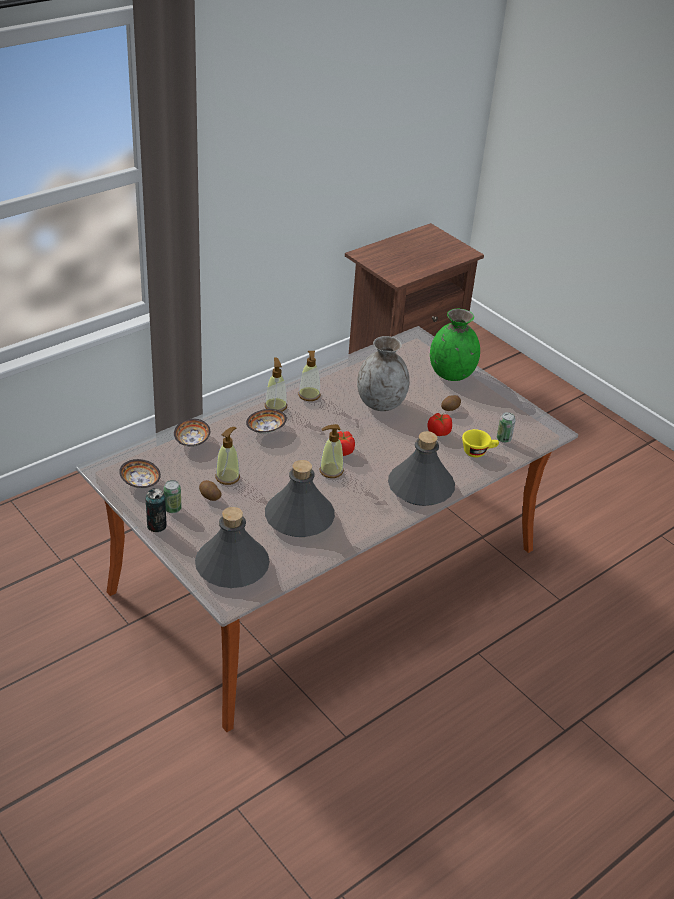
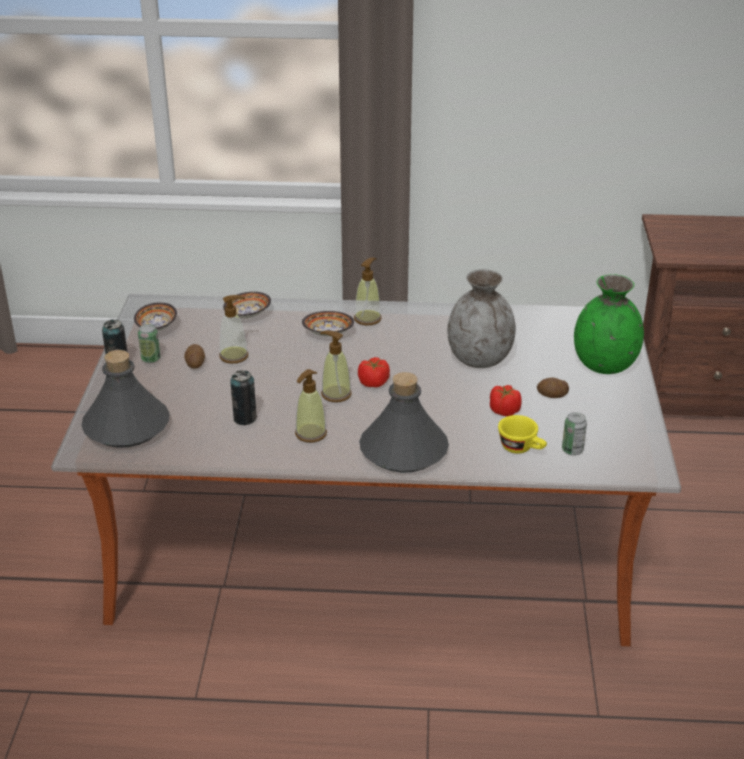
camera: 45 degrees right, 5 degrees down
(299, 518) = (245, 418): grey bottle -> can
(309, 395) = (415, 323): soap dispenser -> soap dispenser (310, 434)

